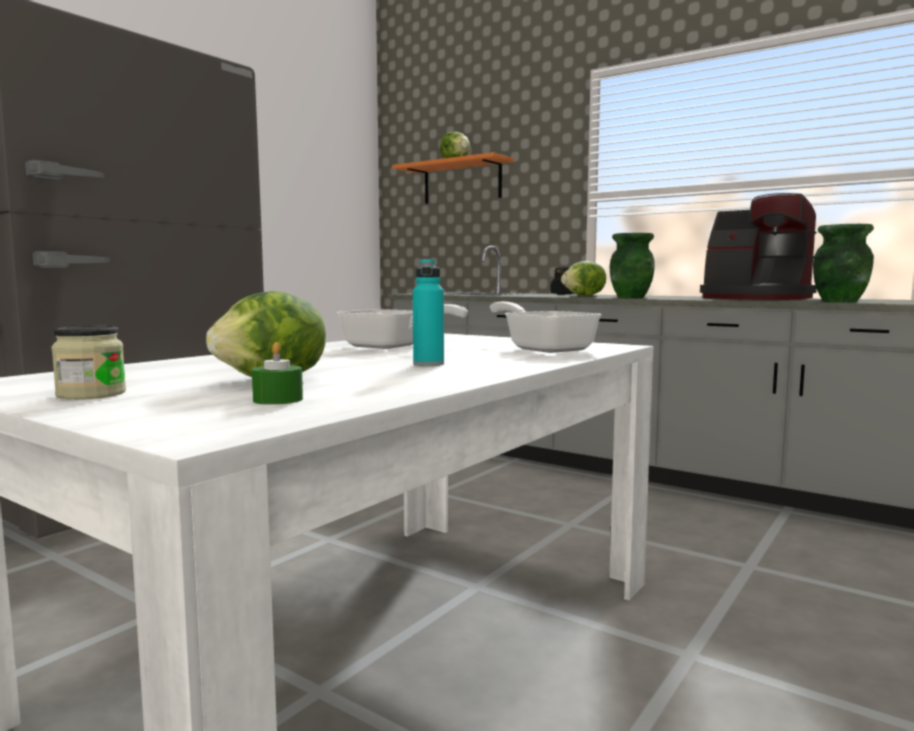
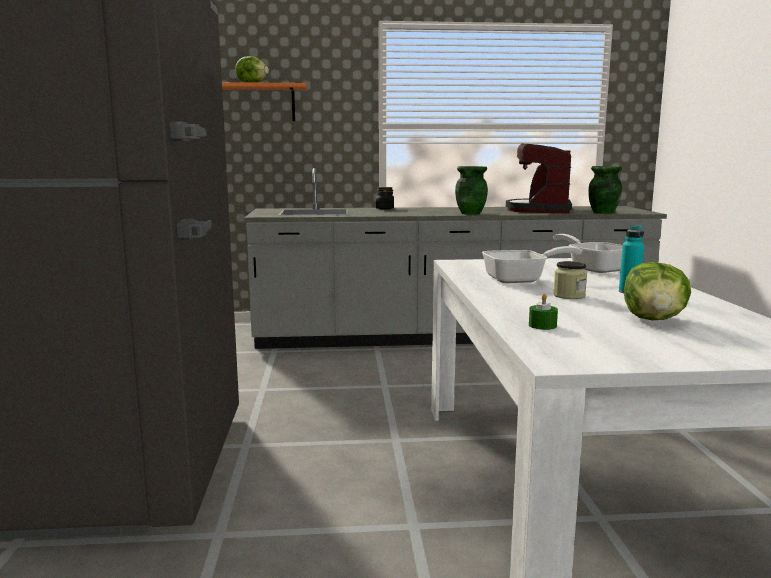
camera: 40 degrees left, 5 degrees up
(91, 394) = (659, 350): jar -> jar (569, 296)
(278, 400) = (736, 331): green candle -> green candle (542, 325)
(544, 348) = (593, 268): frying pan -> frying pan turned 45 degrees clockwise
(584, 296) = (423, 212): lettuce -> none
(754, 298) = (540, 210): coffee machine -> coffee machine turned 105 degrees clockwise

